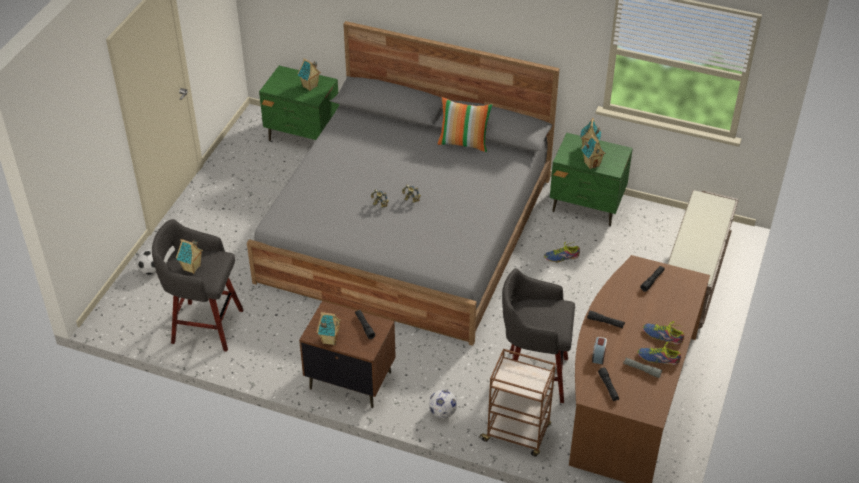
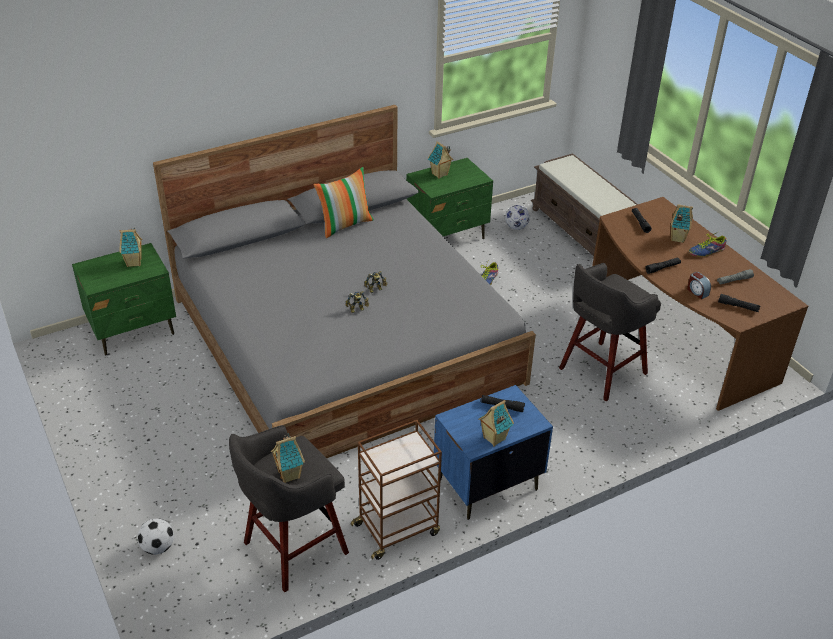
camera: 50 degrees left, 5 degrees down
(350, 380) = (486, 484): brown nightstand -> blue nightstand
(442, 412) = (588, 448): football -> football (516, 227)
(517, 433) = (656, 418): brown cart -> brown cart (397, 528)
(591, 164) = (459, 183): toy house -> toy house (677, 238)
(658, 358) = (729, 266): shoe -> none

